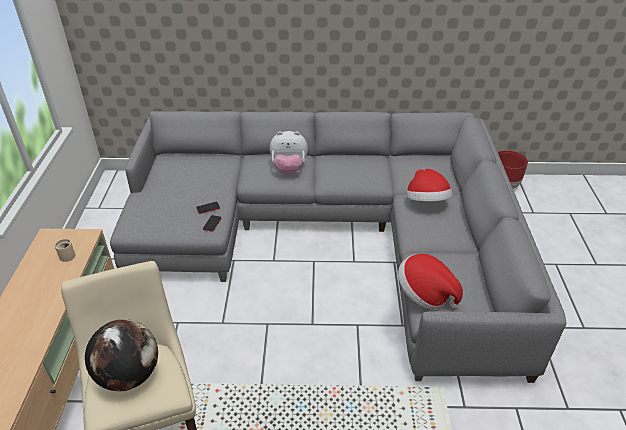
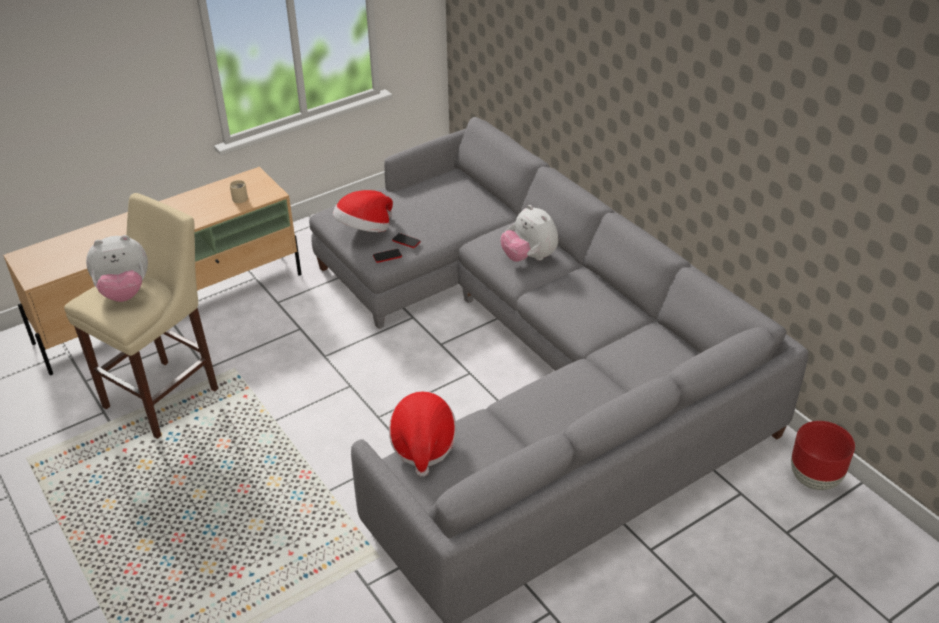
camera: 55 degrees right, 0 degrees up
(129, 375) = (124, 292): globe -> plush toy
(426, 202) = (589, 386): hat -> hat (364, 230)

